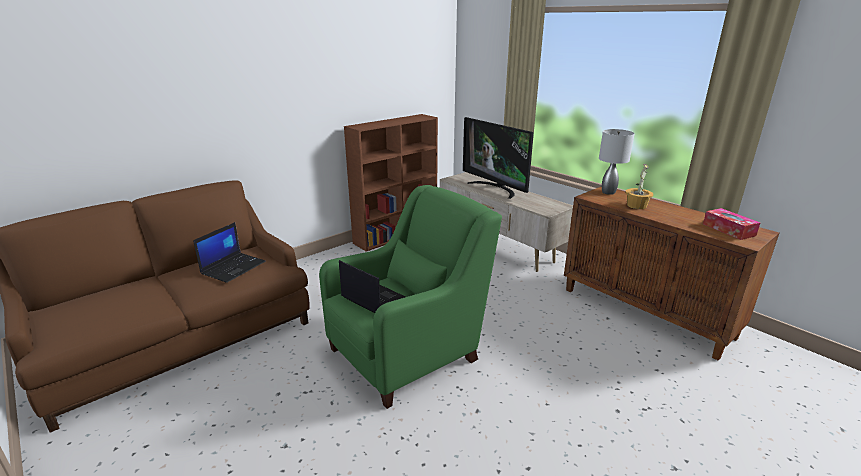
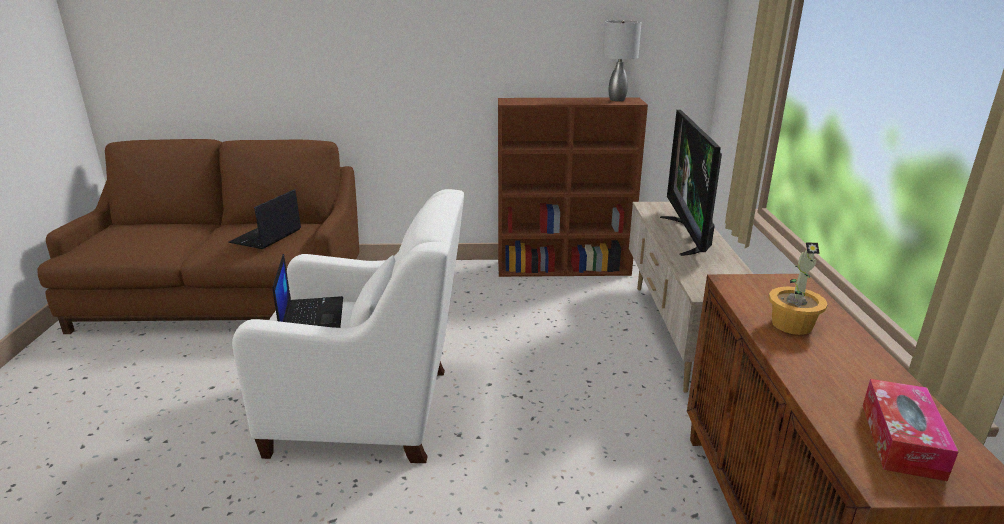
camera: 40 degrees right, 0 degrees up
(233, 267) = (266, 236): laptop -> laptop turned 135 degrees clockwise
(408, 352) = (370, 411): green armchair -> white armchair
(608, 192) = (788, 286): grey table lamp -> grey table lamp (617, 99)

